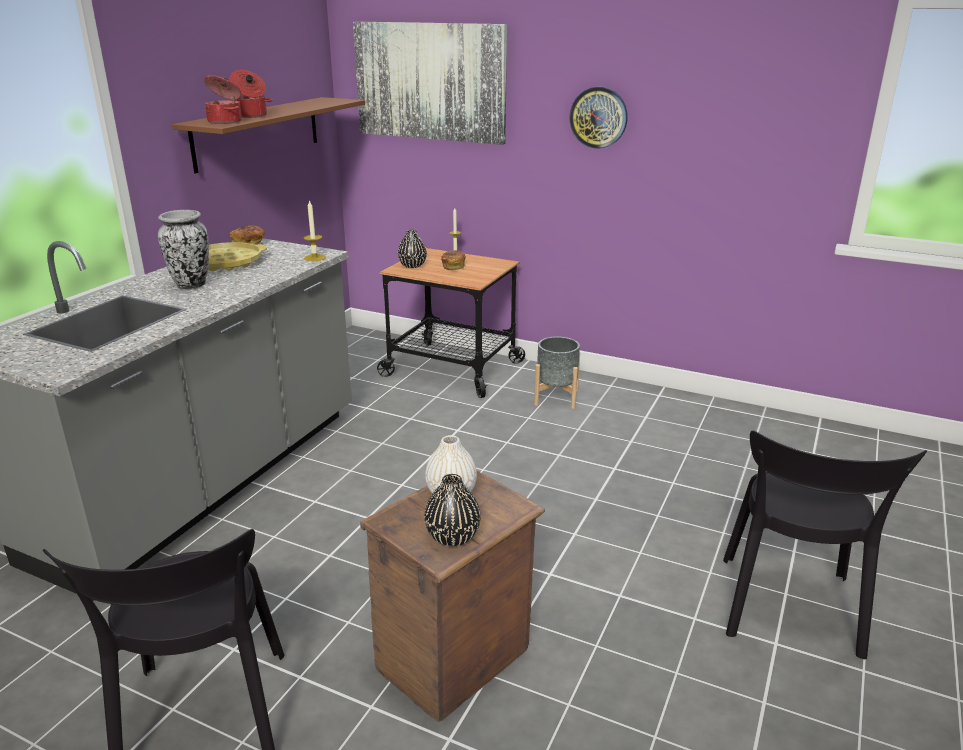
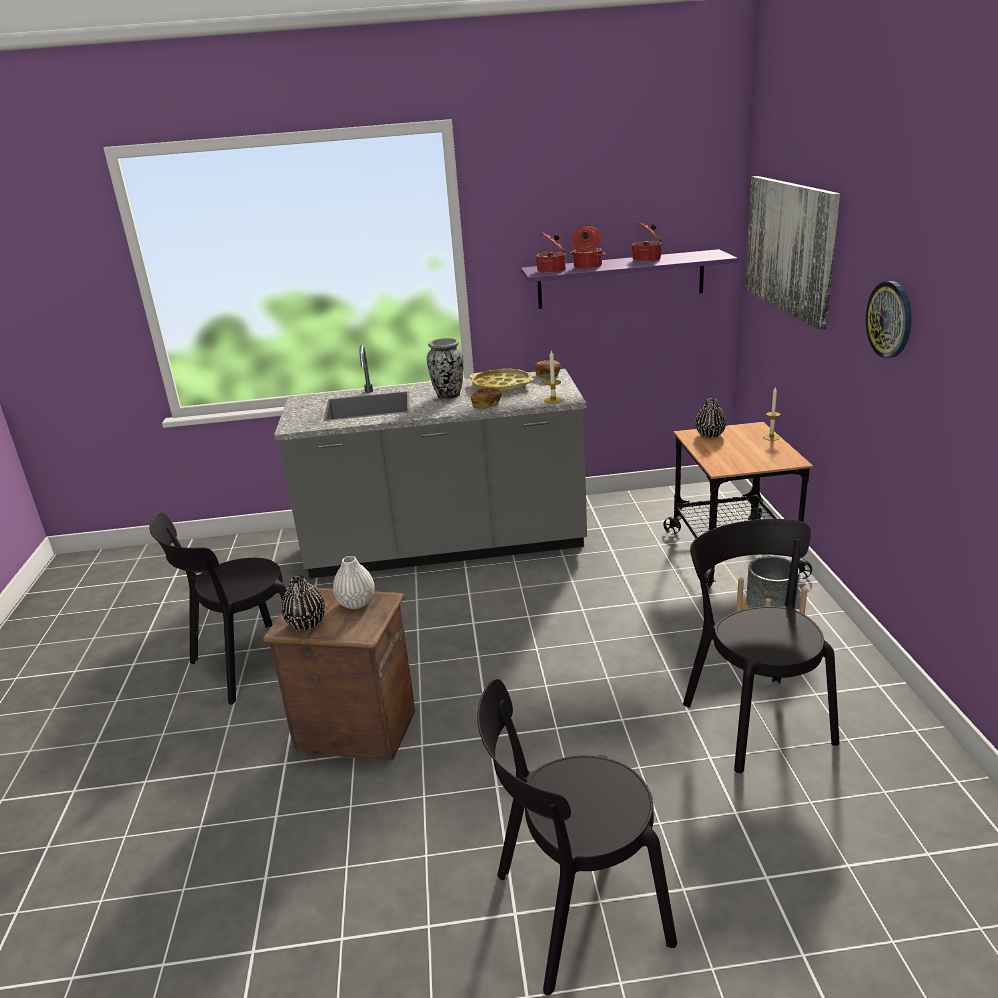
camera: 60 degrees right, 0 degrees up
(257, 133) = (621, 279): brown shelf -> purple shelf
(289, 107) = (647, 259): none -> cooking pot
(454, 266) = (740, 448): bread -> bread (487, 405)
(648, 448) = (754, 718): none -> black chair

